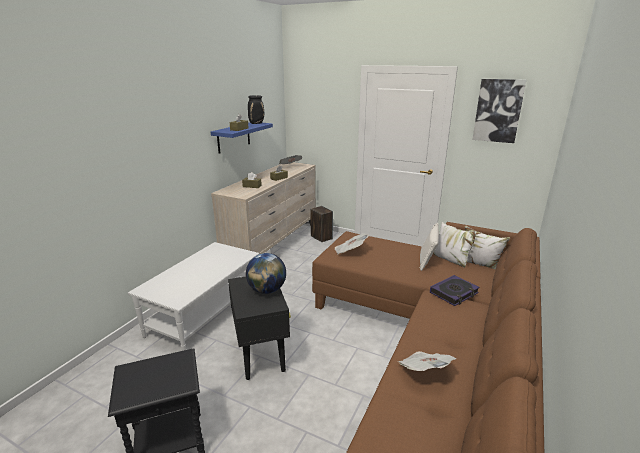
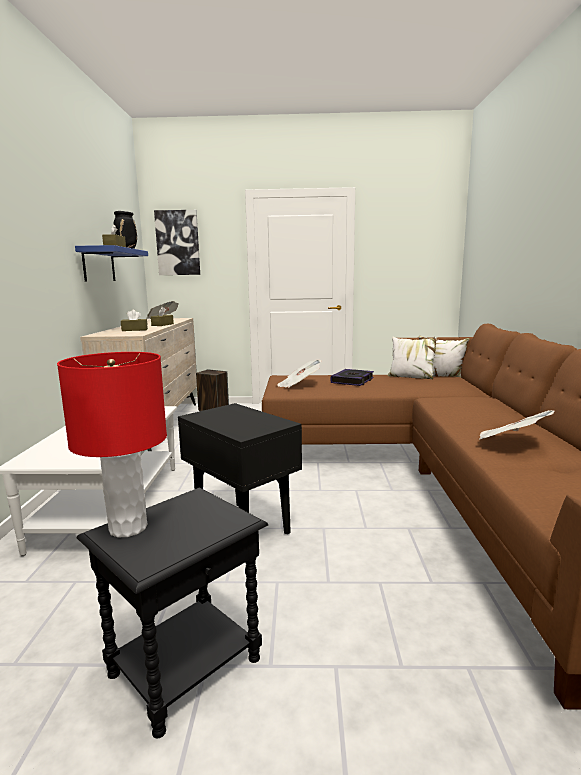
camera: 25 degrees left, 10 degrees down
(135, 370) = (128, 528): none -> red table lamp
(267, 290) = (249, 415): globe -> none
(427, 260) = (390, 379): white pillow -> none
(454, 293) = (450, 393): book -> book (352, 381)
(498, 111) = (401, 232): picture -> picture (178, 243)

